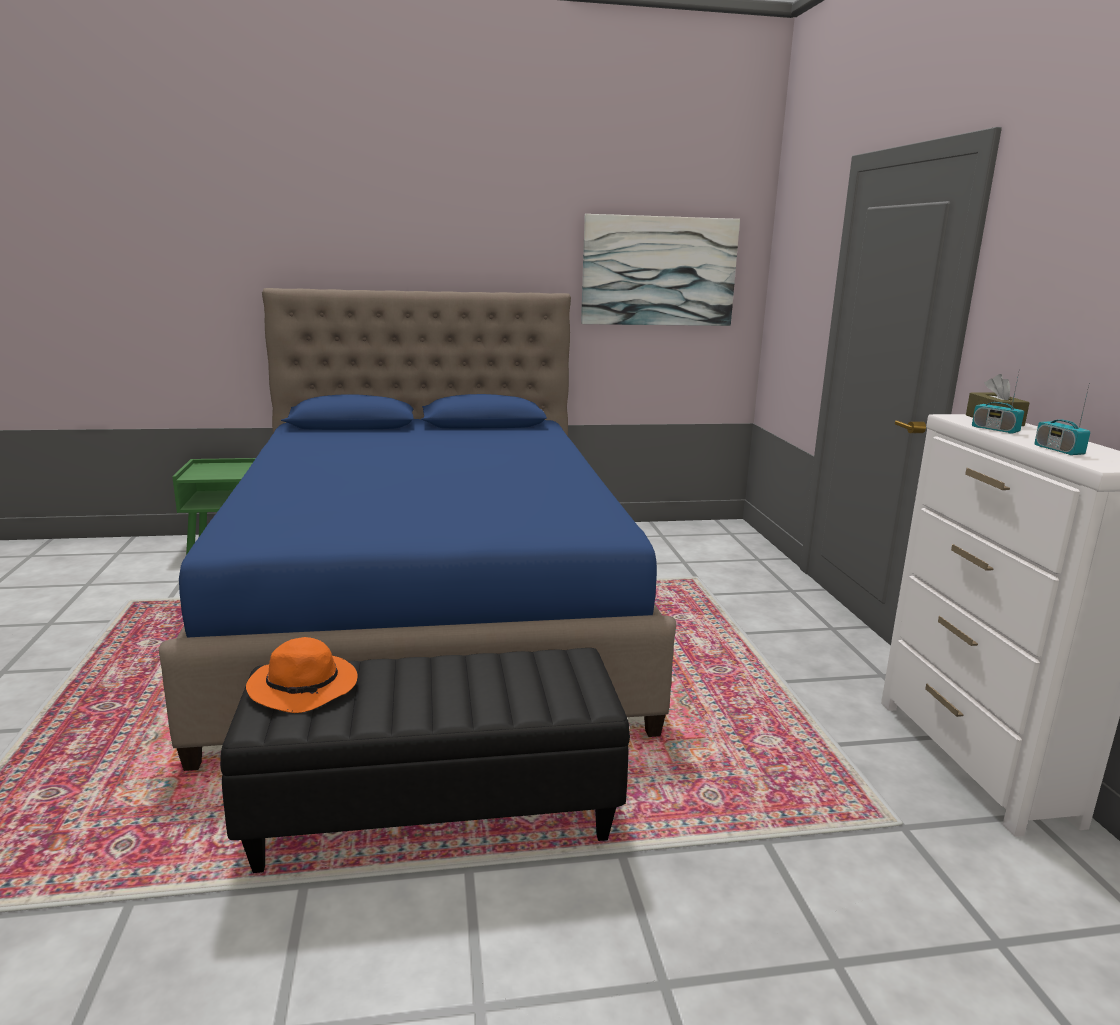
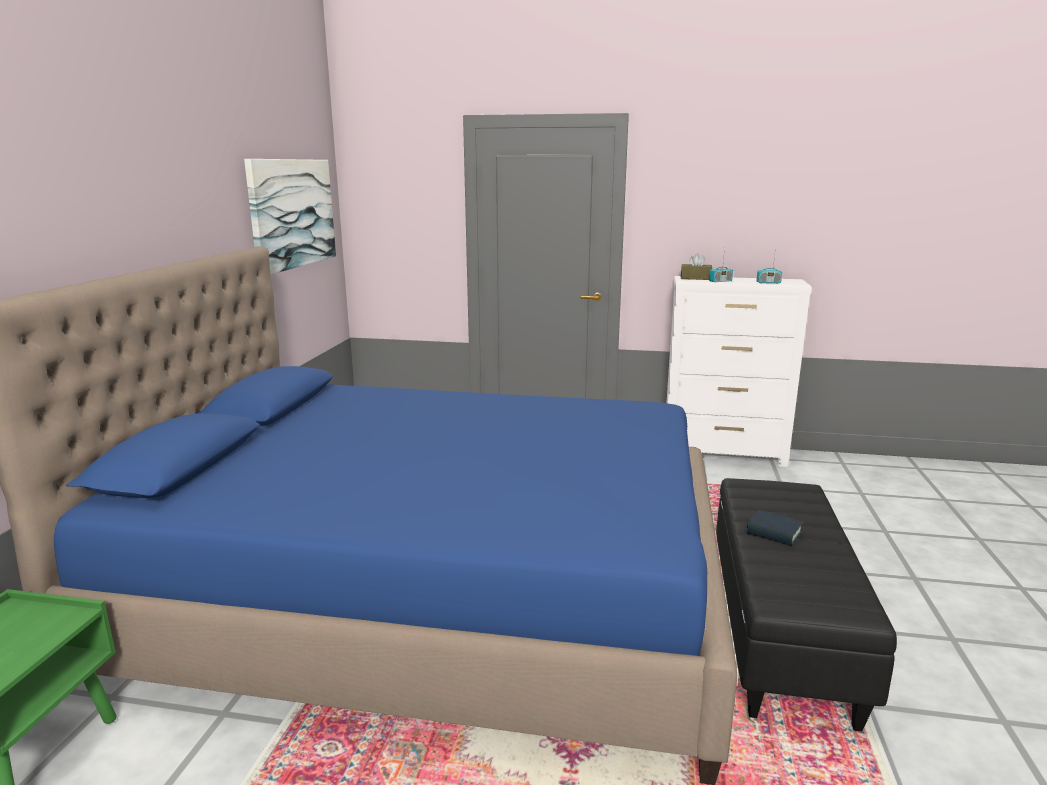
camera: 70 degrees left, 0 degrees up
(305, 688) = (801, 587): orange hat -> none
(435, 674) = (773, 533): none -> book

